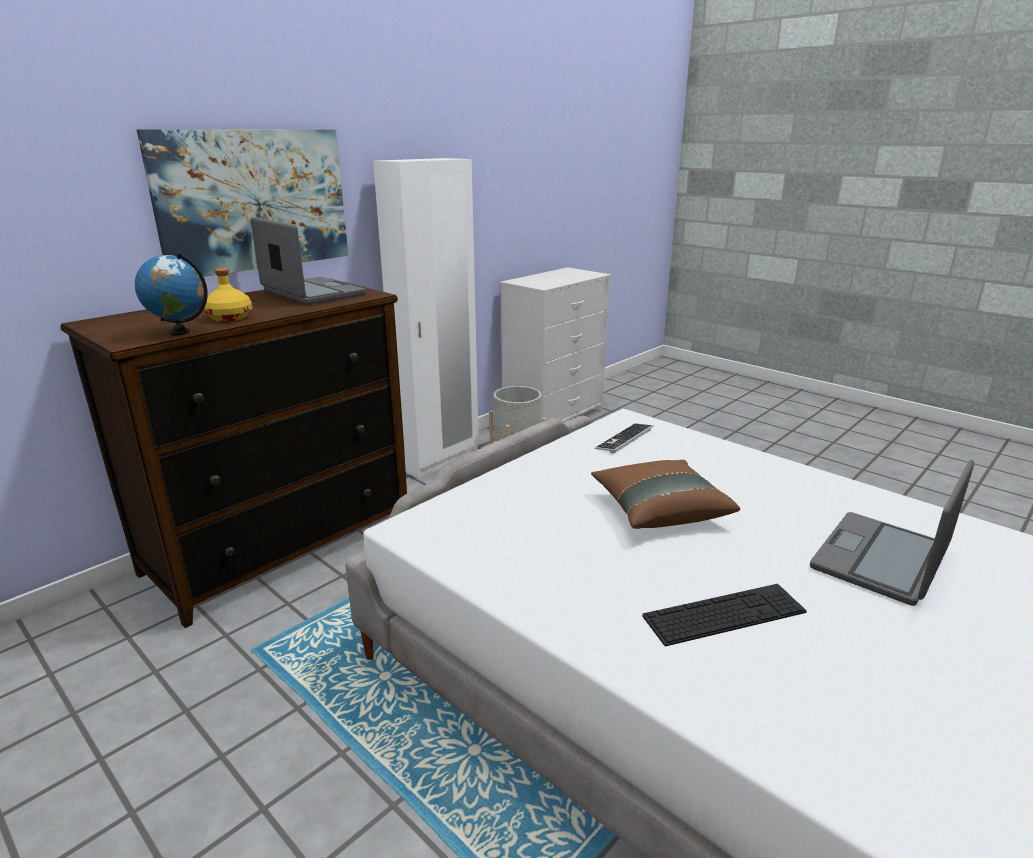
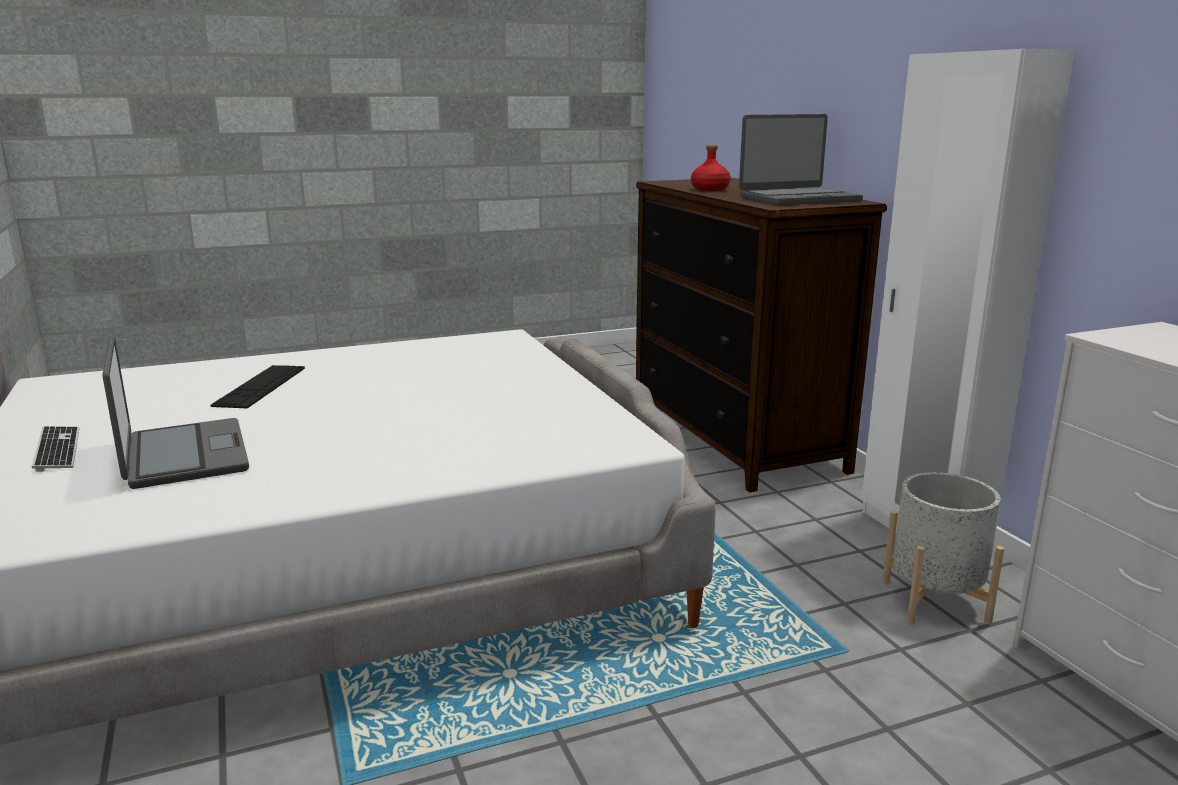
camera: 115 degrees right, 5 degrees down
(180, 332) = (672, 185): globe -> none
(230, 317) = (710, 189): yellow bottle -> red bottle
(254, 200) = (848, 99): picture -> none
(624, 439) = (573, 427): keyboard -> keyboard (57, 450)
(659, 510) = (405, 402): brown pillow -> none

